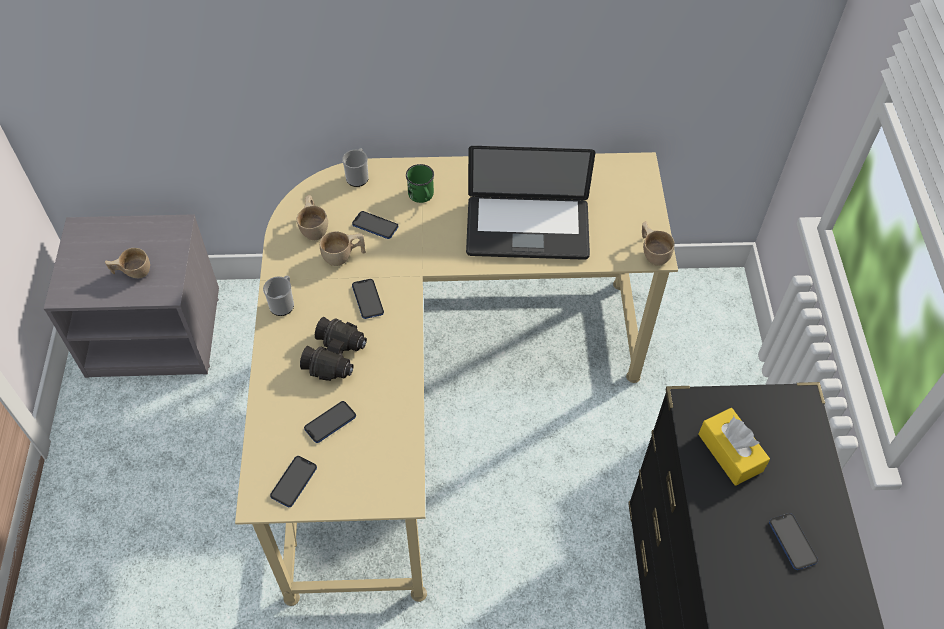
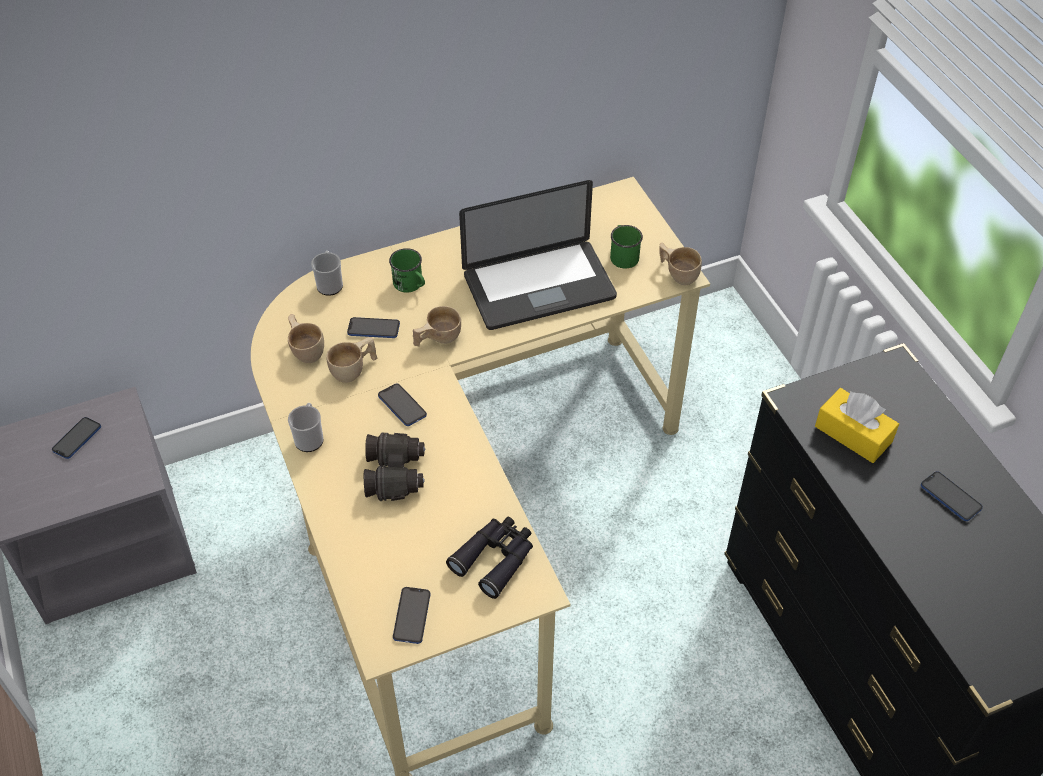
camera: 20 degrees left, 5 degrees down
(132, 272) = (89, 470): beige cup -> beige cup (437, 339)
(330, 422) = (422, 543): phone -> phone (77, 439)
(382, 456) = (495, 558): none -> black binoculars
(612, 221) = (623, 255): none -> green mug

